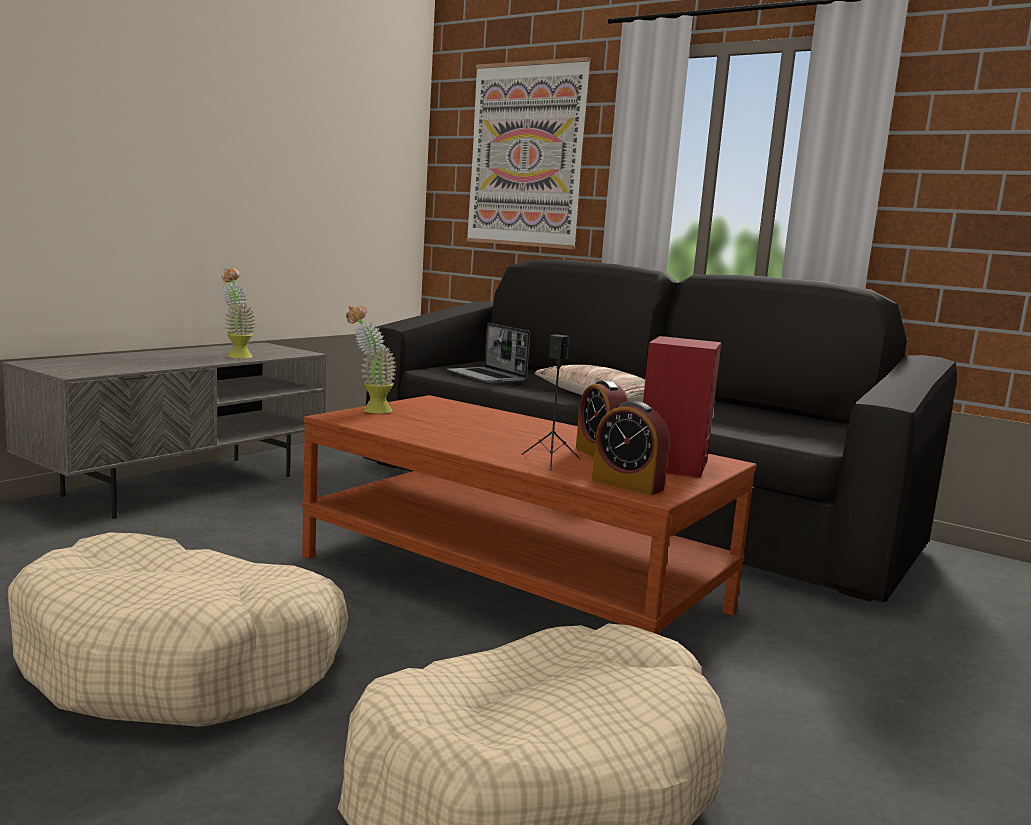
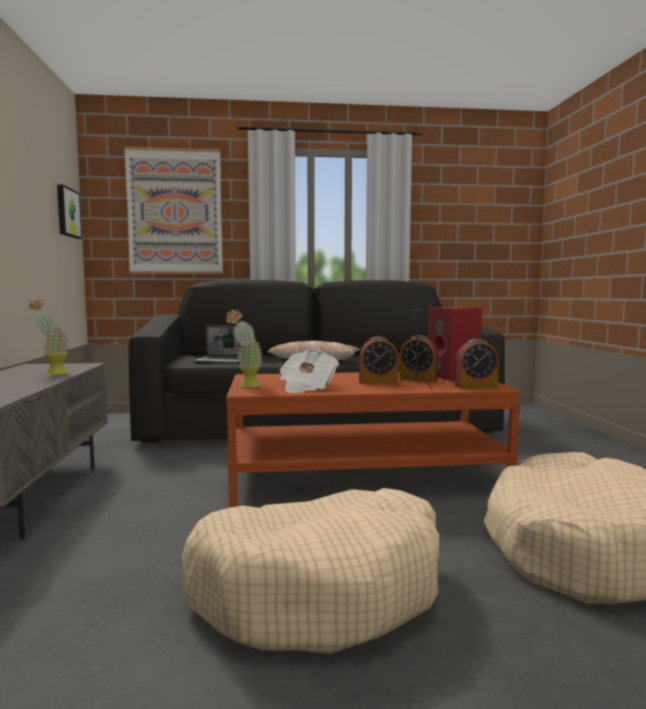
camera: 40 degrees left, 5 degrees down
(390, 159) = (67, 212): none -> picture
(419, 428) = (307, 387): none -> newspaper
(530, 443) = (378, 382): none -> alarm clock

